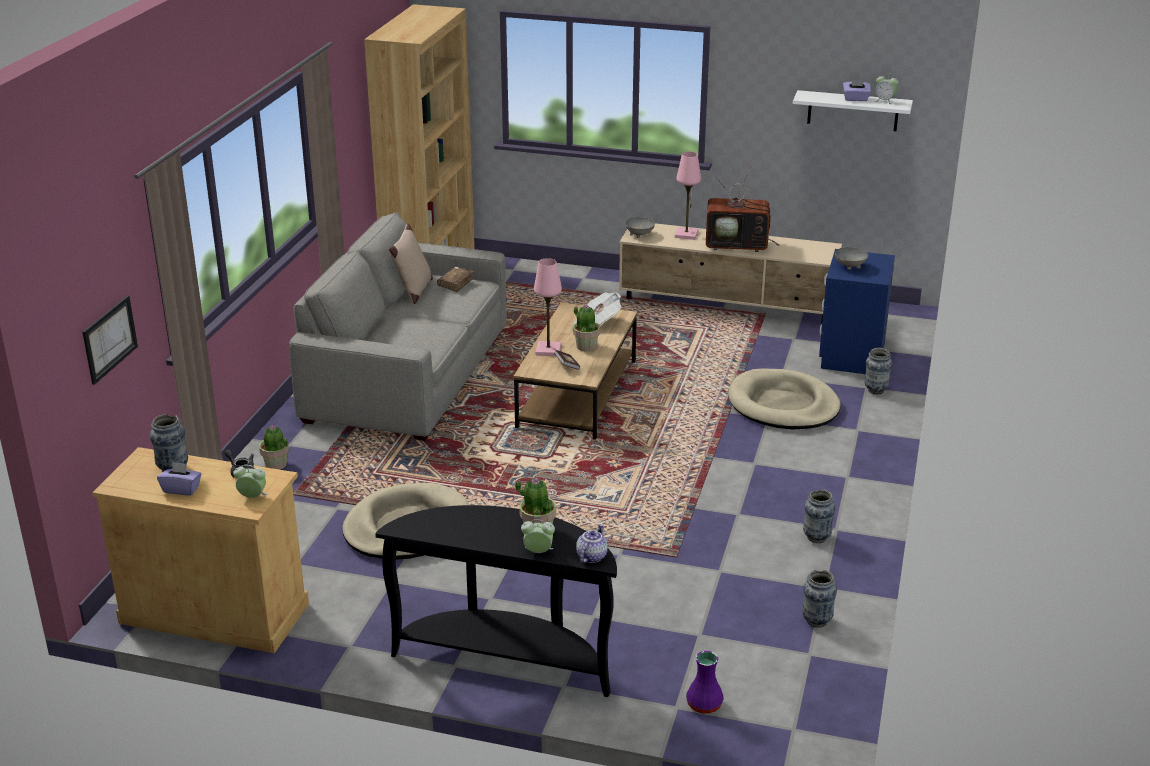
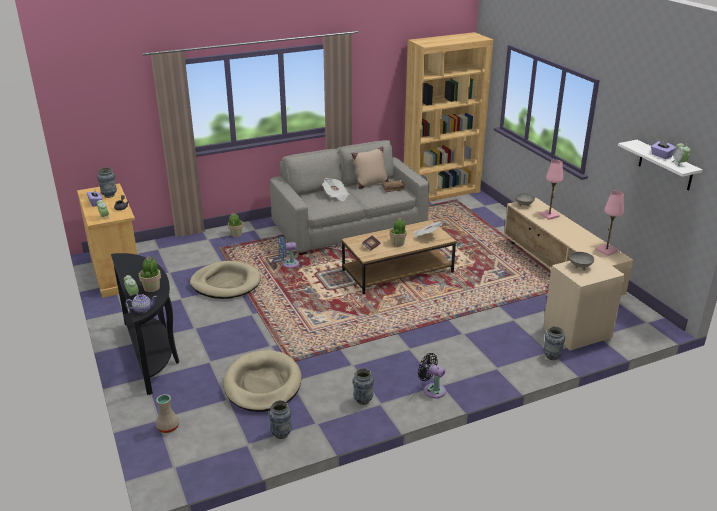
camera: 50 degrees right, 0 degrees up
(109, 339) = (122, 128): picture -> none
(408, 326) = (336, 196): none -> newspaper
(433, 459) = (288, 264): none -> blue fan
(548, 350) = (378, 236): pink table lamp -> pink table lamp (606, 251)
(703, 705) = (167, 427): purple vase -> beige vase
(738, 244) = (567, 232): television -> none
(783, 405) = (483, 333): beige dog bed -> beige dog bed (263, 384)
(849, 485) = (432, 390): none -> black fan
(851, 355) = (576, 332): blue nightstand -> beige nightstand

